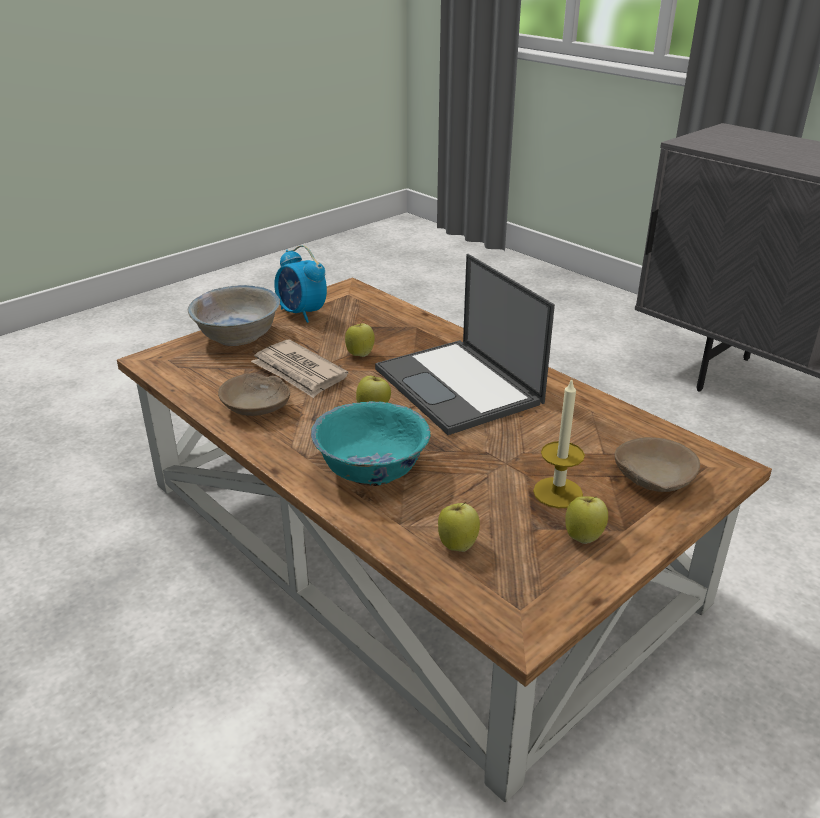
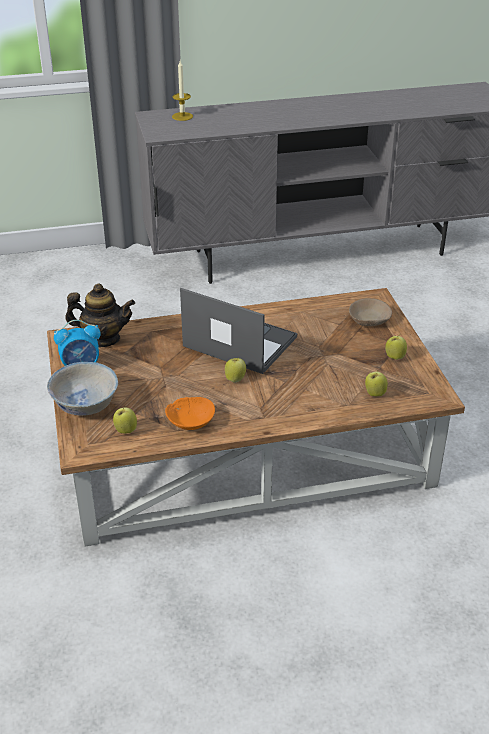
camera: 60 degrees left, 5 degrees up
(256, 406) = (190, 421): beige bowl -> orange bowl
(299, 372) = (163, 393): newspaper -> none
(360, 354) = (165, 363): apple -> apple (125, 430)
(369, 307) = (103, 339): none -> teapot
(371, 468) = (293, 399): turquoise bowl -> none
(459, 386) = (238, 341): laptop -> laptop turned 150 degrees counterclockwise
(558, 492) = (359, 350): candle -> candle (182, 116)

